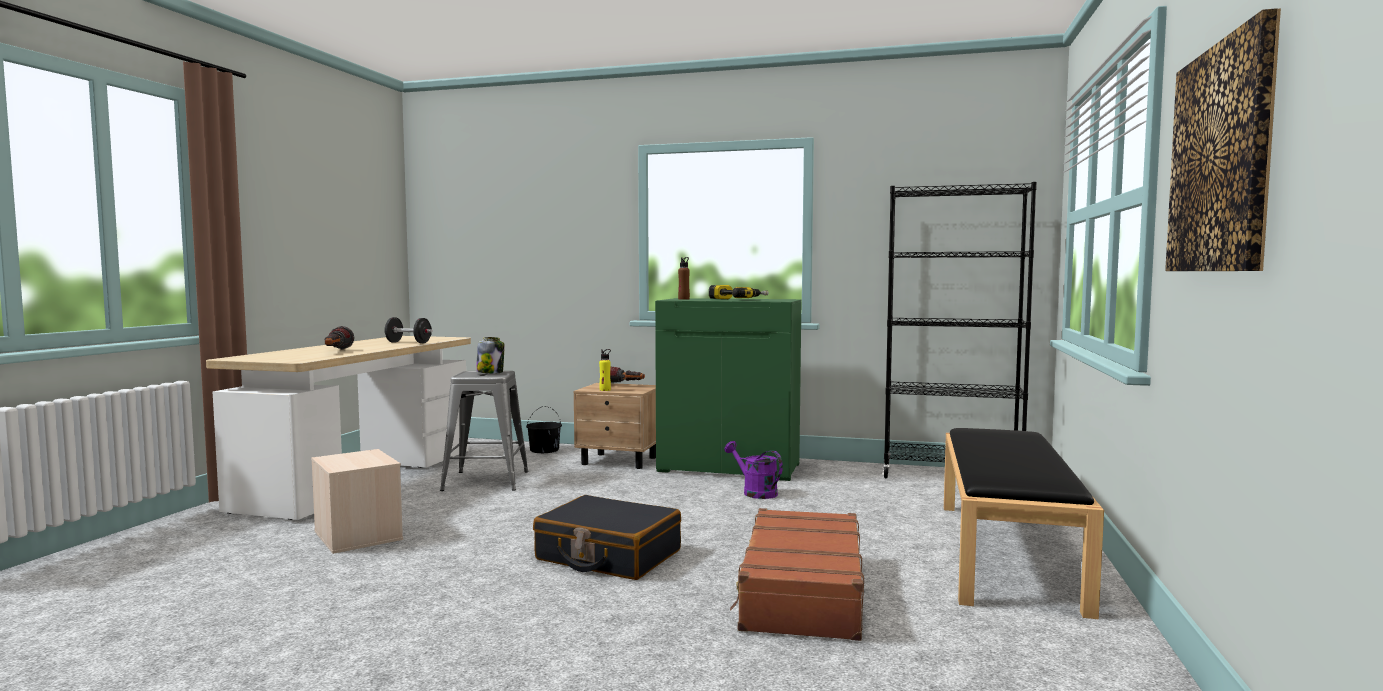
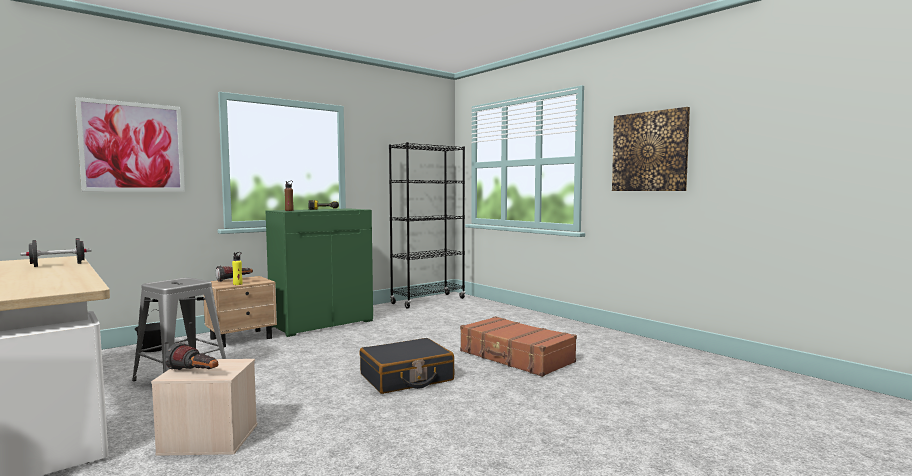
camera: 55 degrees left, 0 degrees up
(336, 351) = (48, 279): flashlight -> flashlight (195, 373)
(490, 372) = (178, 281): jar -> none
(551, 222) = (133, 147): none -> picture
(755, 492) = (374, 330): purple watering can -> none
(1007, 553) = (525, 321): black bench -> none

